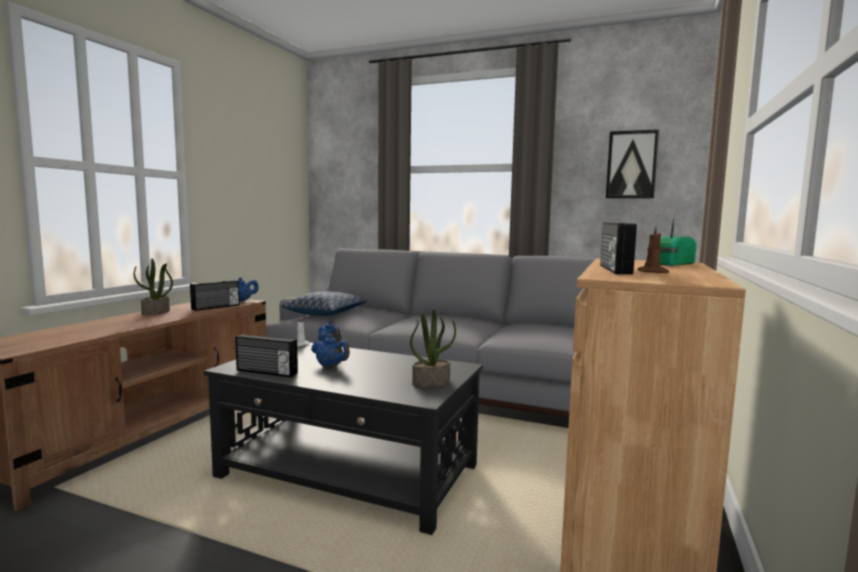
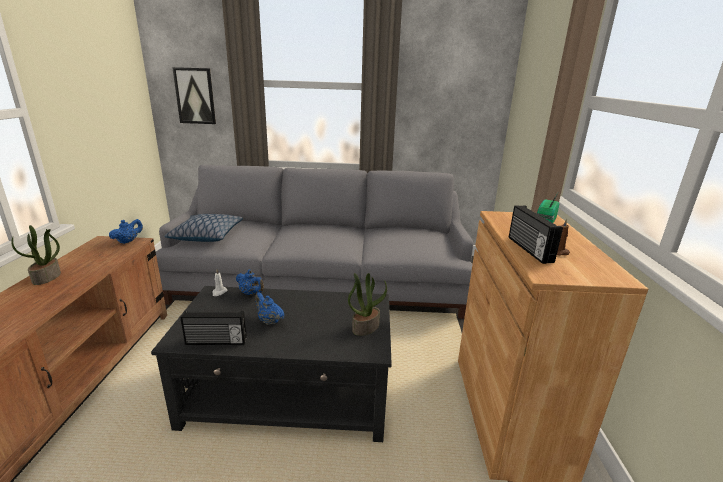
camera: 20 degrees left, 15 degrees up
(216, 307) = (109, 258): radio -> none
(331, 366) = (269, 321): blue teapot -> blue teapot turned 150 degrees counterclockwise
(631, 165) = (458, 89): picture -> picture (195, 96)

